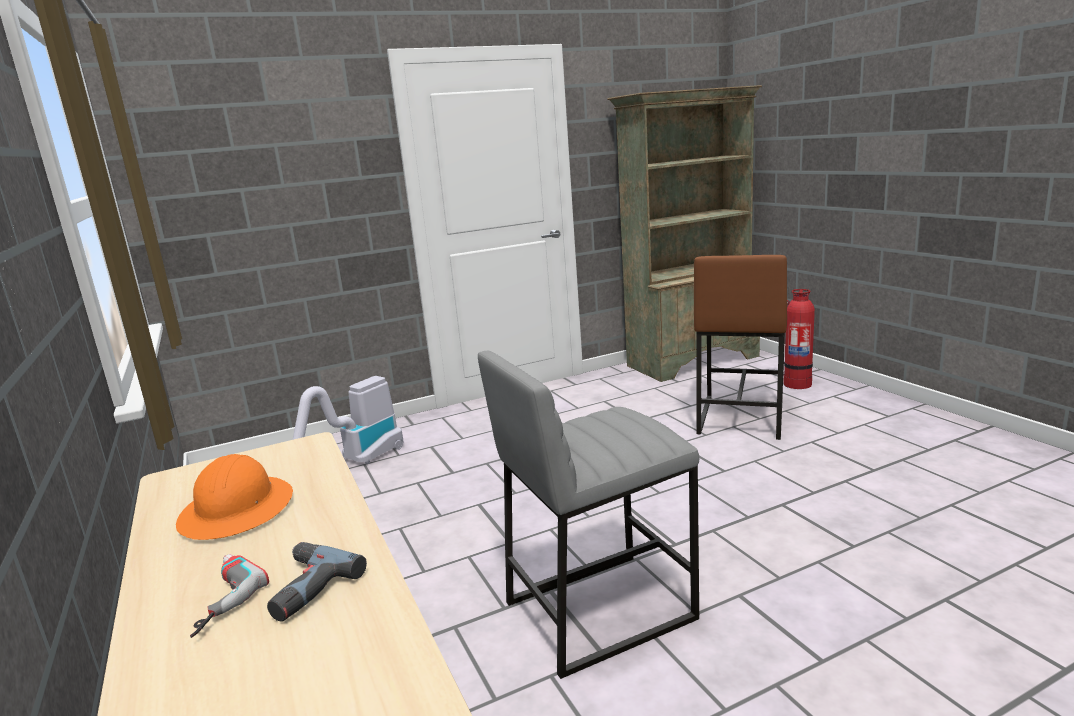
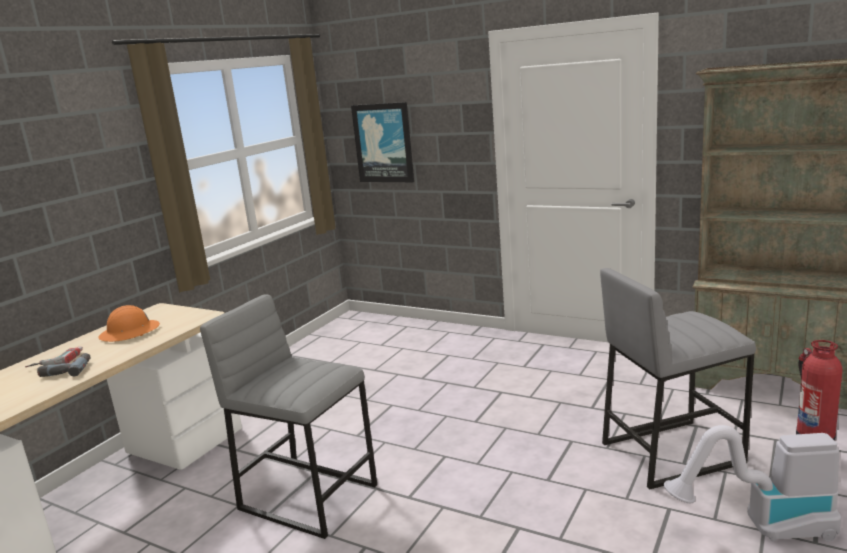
camera: 55 degrees right, 0 degrees up
(237, 200) = (383, 143): none -> picture
(357, 461) = (403, 344): vacuum cleaner -> vacuum cleaner (761, 528)
(741, 417) = (671, 452): brown stool -> grey stool

